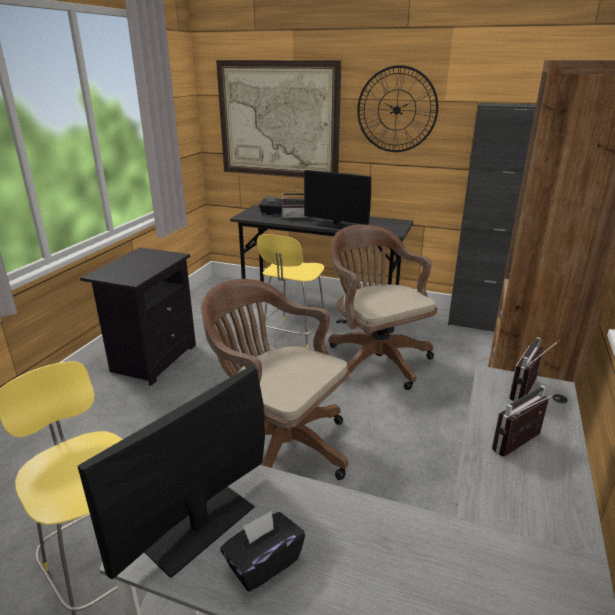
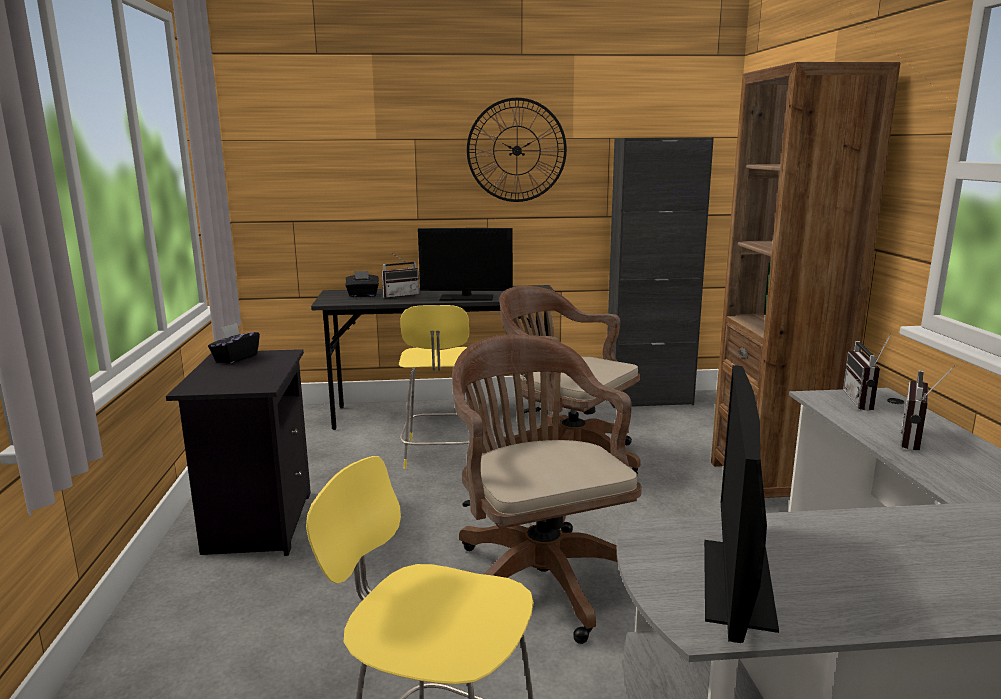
camera: 25 degrees left, 10 degrees down
(263, 563) = (847, 589): black tissue box -> black tissue box (235, 358)
(278, 120) = (356, 170): picture -> none
(278, 444) = (538, 575): brown office chair -> brown office chair turned 60 degrees clockwise

